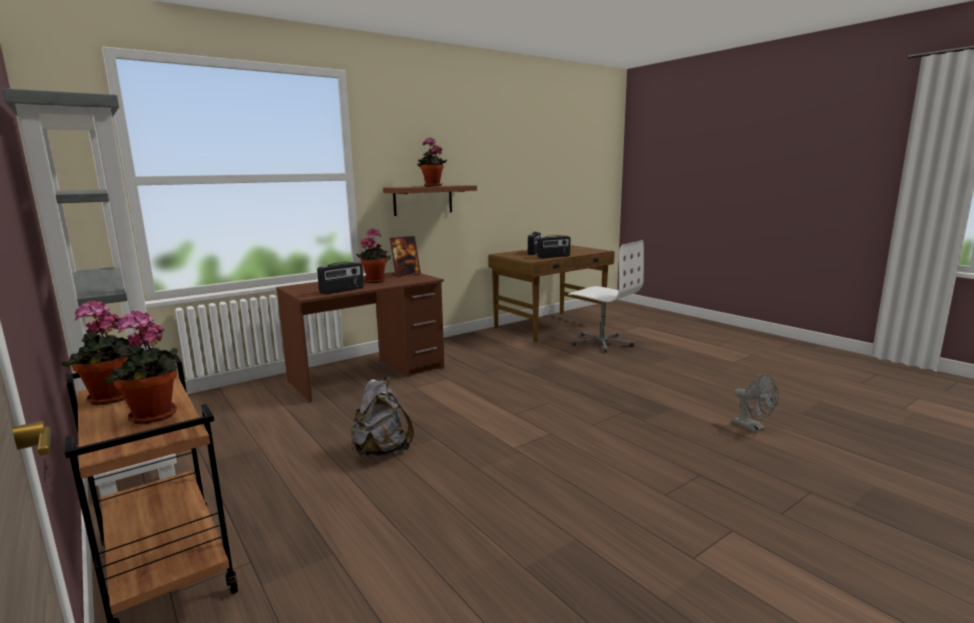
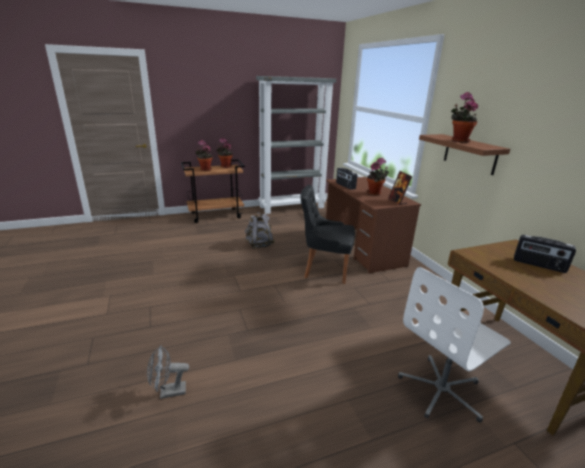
camera: 105 degrees right, 10 degrees up
(448, 390) = (324, 269): none -> black chair
(554, 257) = (499, 269): radio -> none

